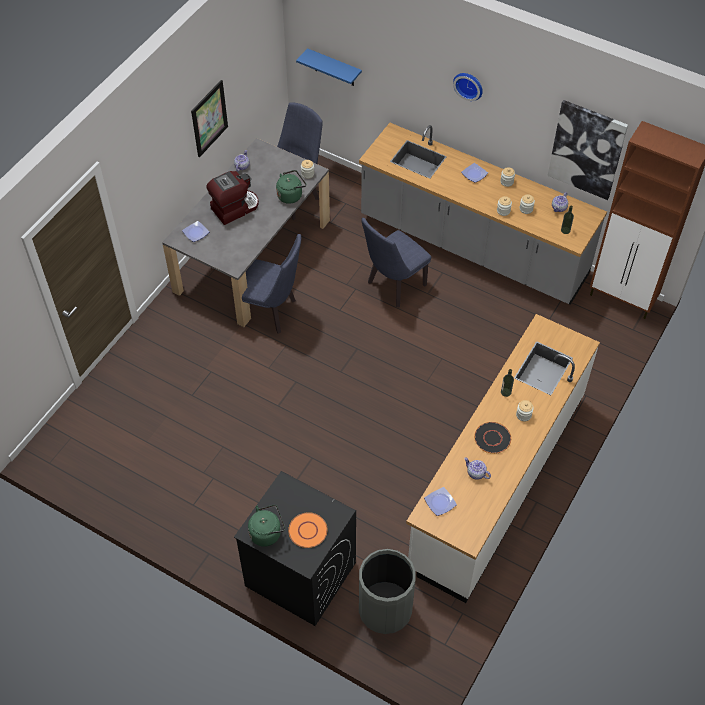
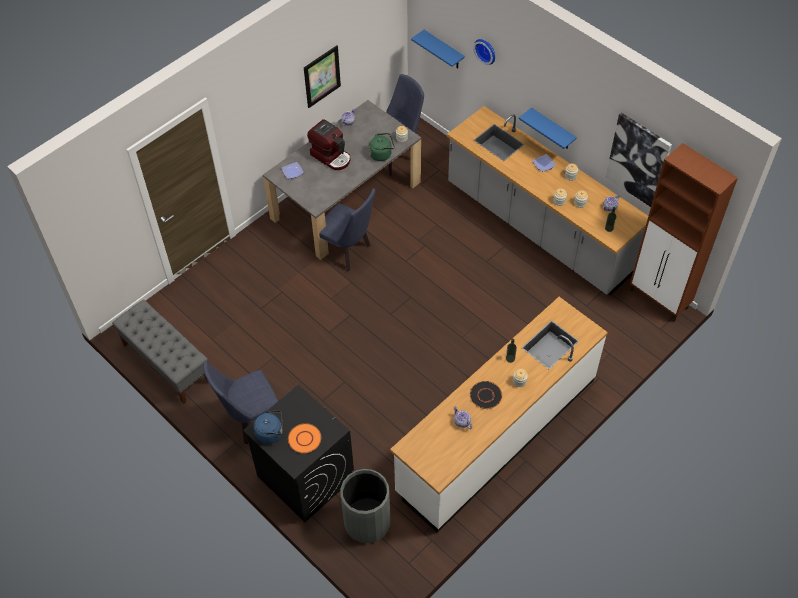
camera: 15 degrees right, 0 degrees up
(100, 479) = (166, 363): none -> grey bench
(235, 208) = (331, 156): coffee machine -> coffee machine turned 60 degrees clockwise
(267, 533) = (271, 433): green kettle -> blue kettle
(393, 286) = (458, 250): blue chair -> blue chair (250, 421)
(440, 502) = (423, 439): plate -> none
(469, 85) = (547, 85): wall clock -> wall clock (486, 50)
(477, 134) = (552, 130): none -> blue shelf

